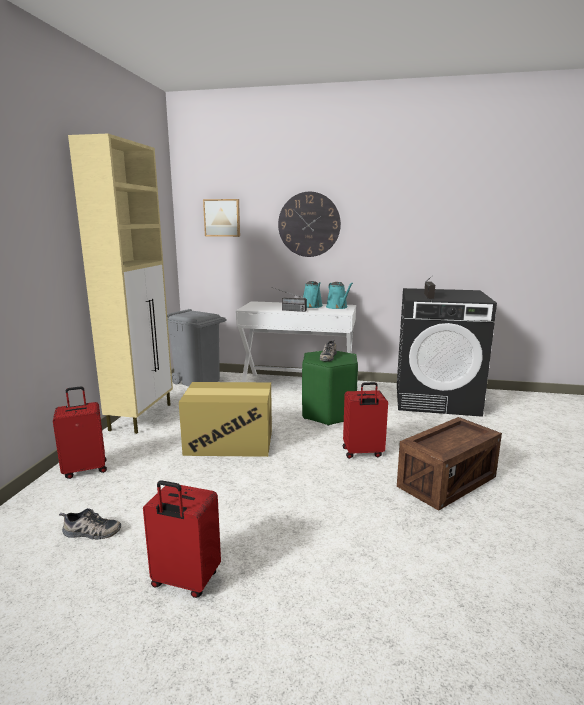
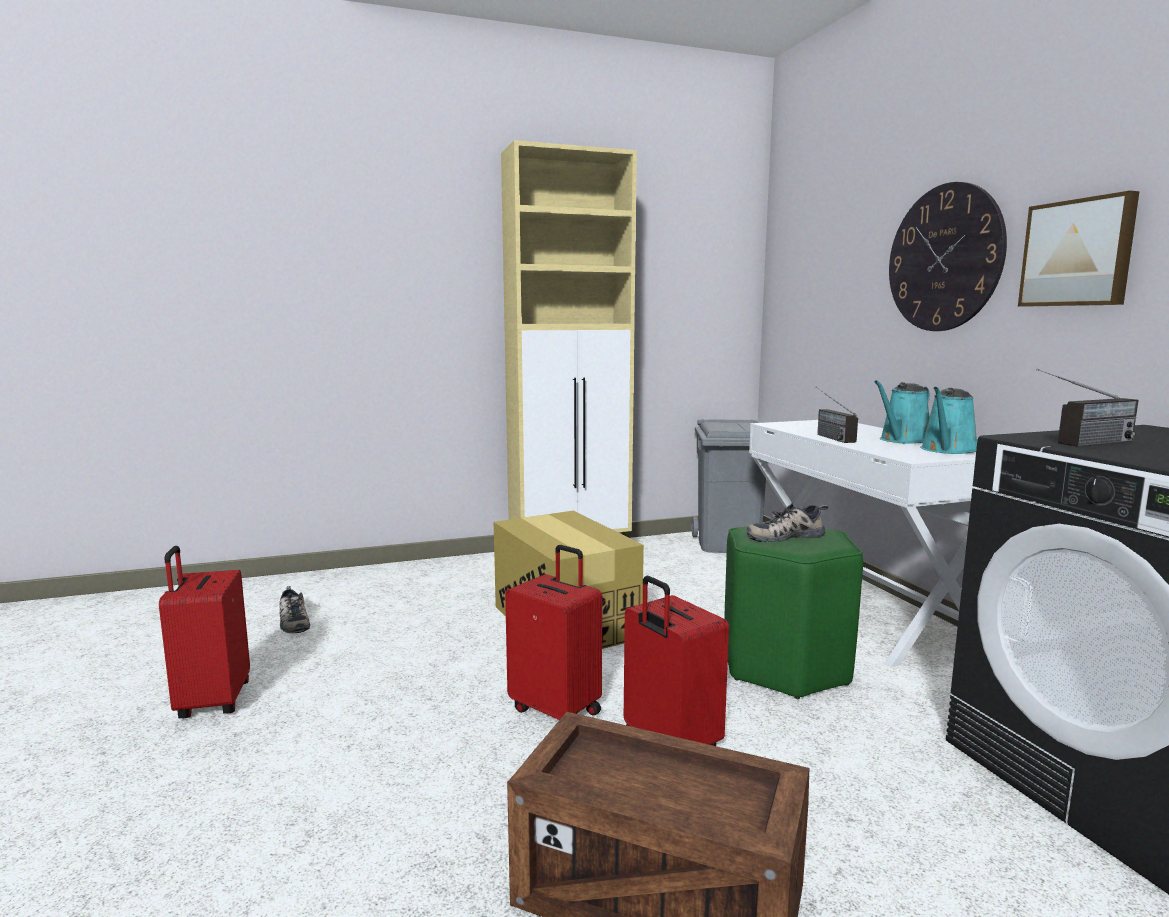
camera: 60 degrees right, 5 degrees down
(85, 469) = (416, 574): red suitcase -> red suitcase (557, 710)
(222, 218) = (816, 259): picture -> picture (1078, 253)

